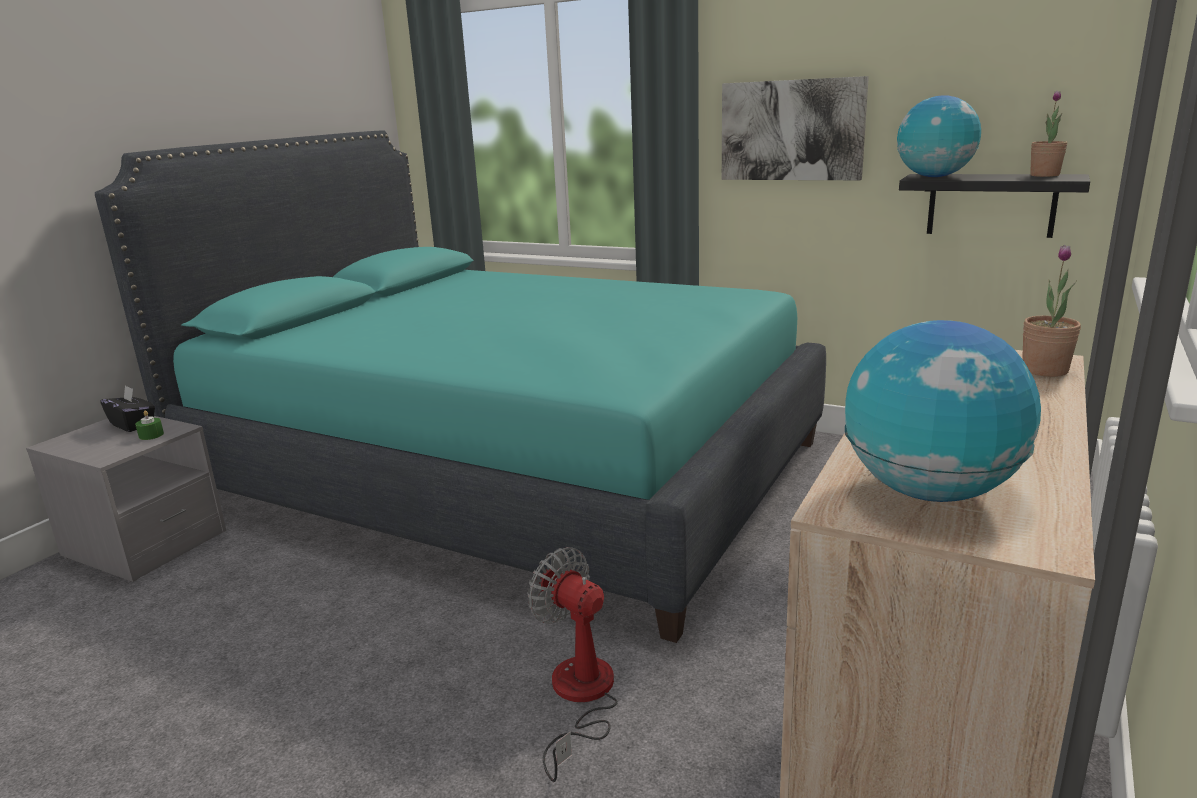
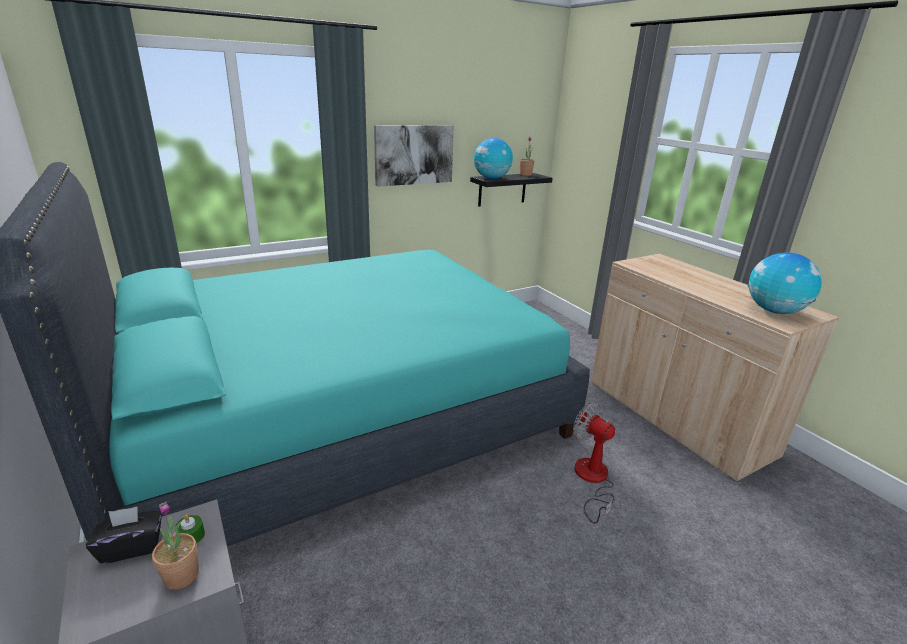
camera: 60 degrees left, 5 degrees up
(579, 697) = (592, 480): fan -> fan turned 60 degrees clockwise
(1044, 370) = (671, 262): potted plant -> potted plant (181, 576)

